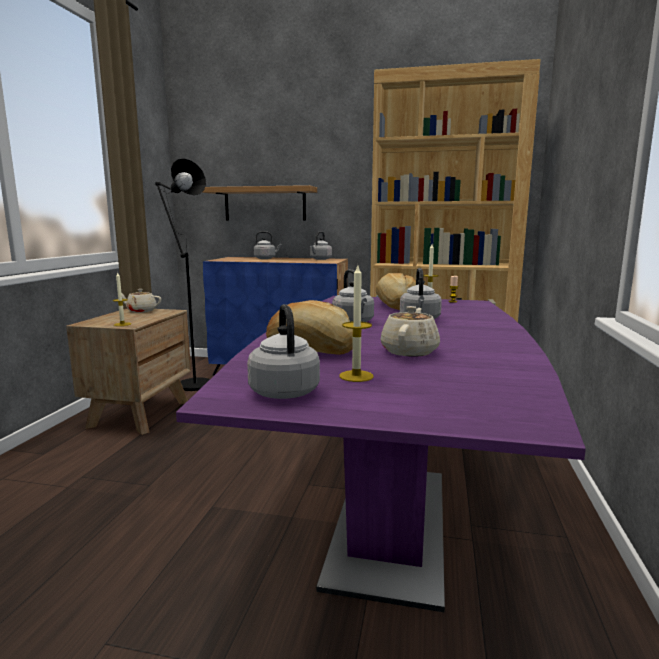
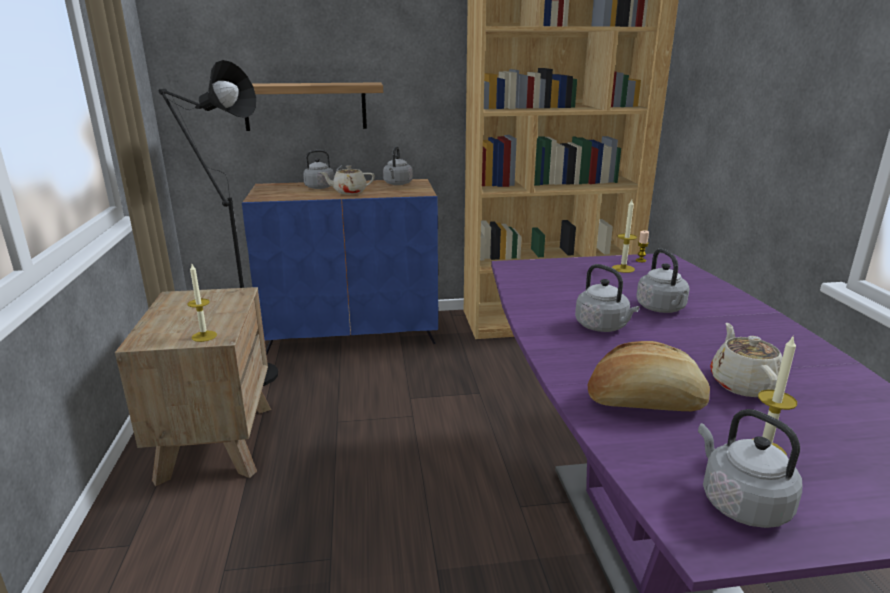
camera: 20 degrees left, 10 degrees up
(141, 311) = (192, 298): beige teapot -> beige teapot (349, 192)
(395, 306) = (595, 279): bread -> none

